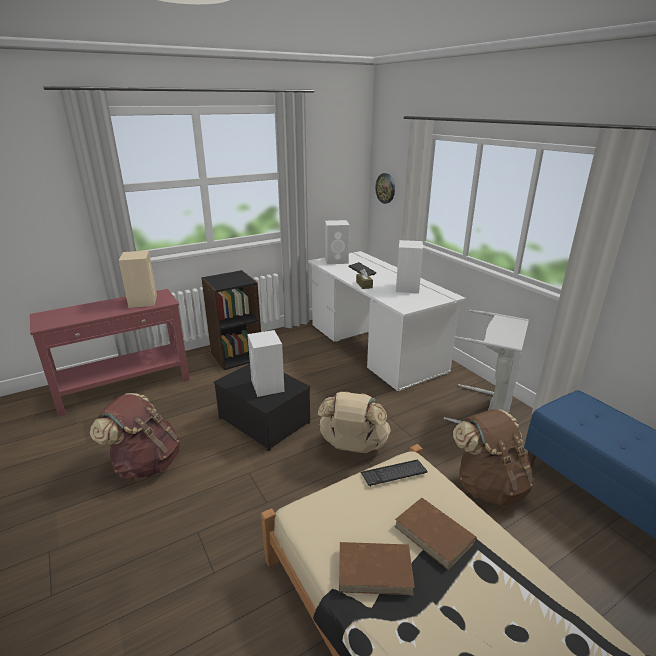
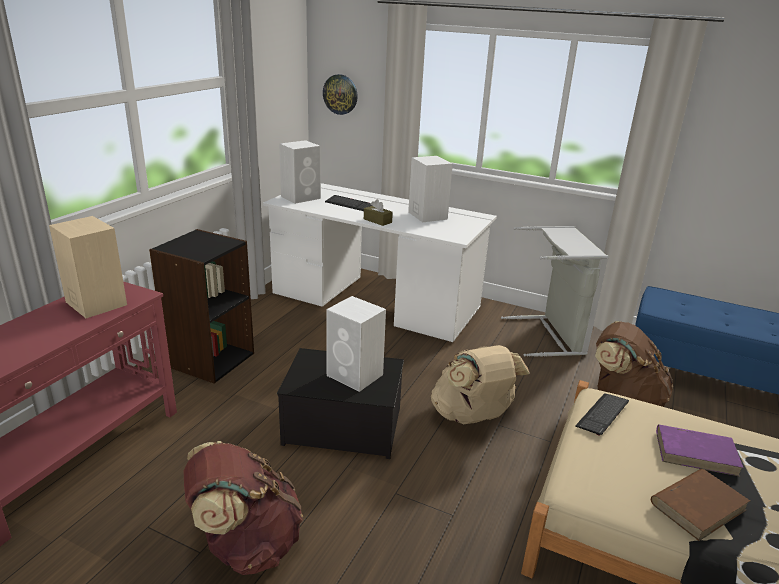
camera: 35 degrees left, 0 degrees up
(434, 534) = (696, 452): brown book -> purple book

